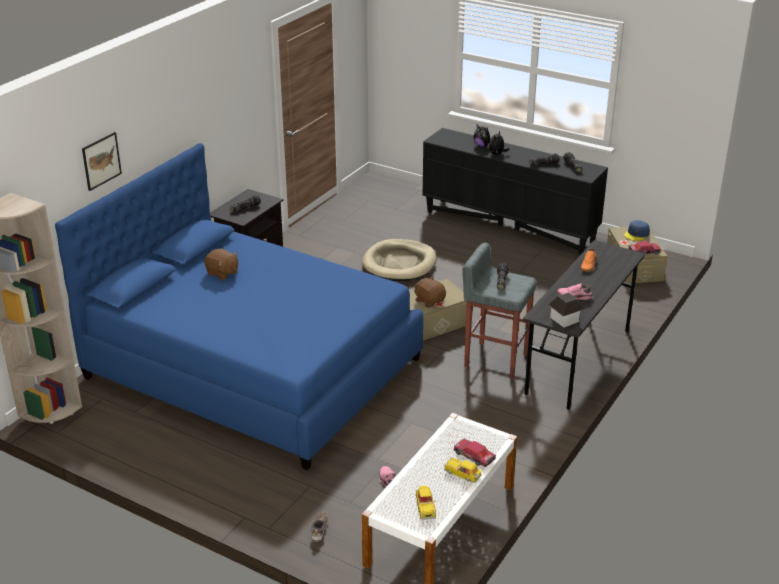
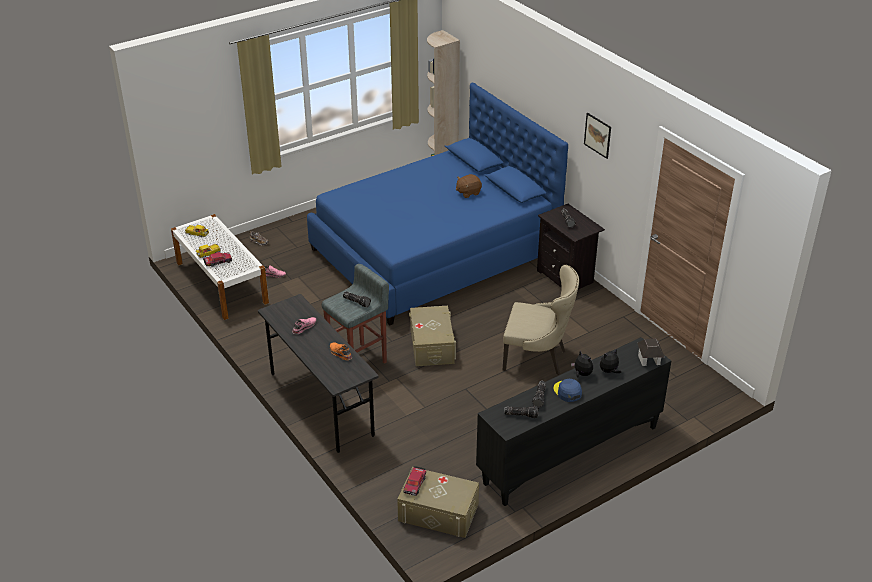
camera: 115 degrees right, 5 degrees up
(101, 161) = (509, 80): picture -> picture (597, 135)
(399, 264) = (537, 358): beige dog bed -> beige chair
(429, 301) = (426, 322): brown plush toy -> none
(564, 319) = (280, 311): toy house -> toy house (649, 360)
(637, 234) = (451, 496): blue cap -> blue cap (567, 392)

